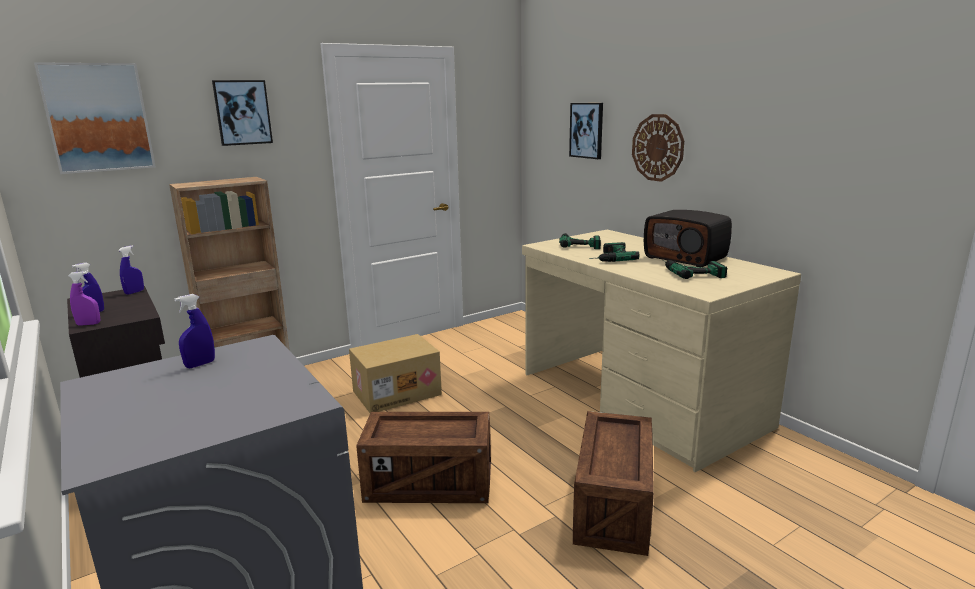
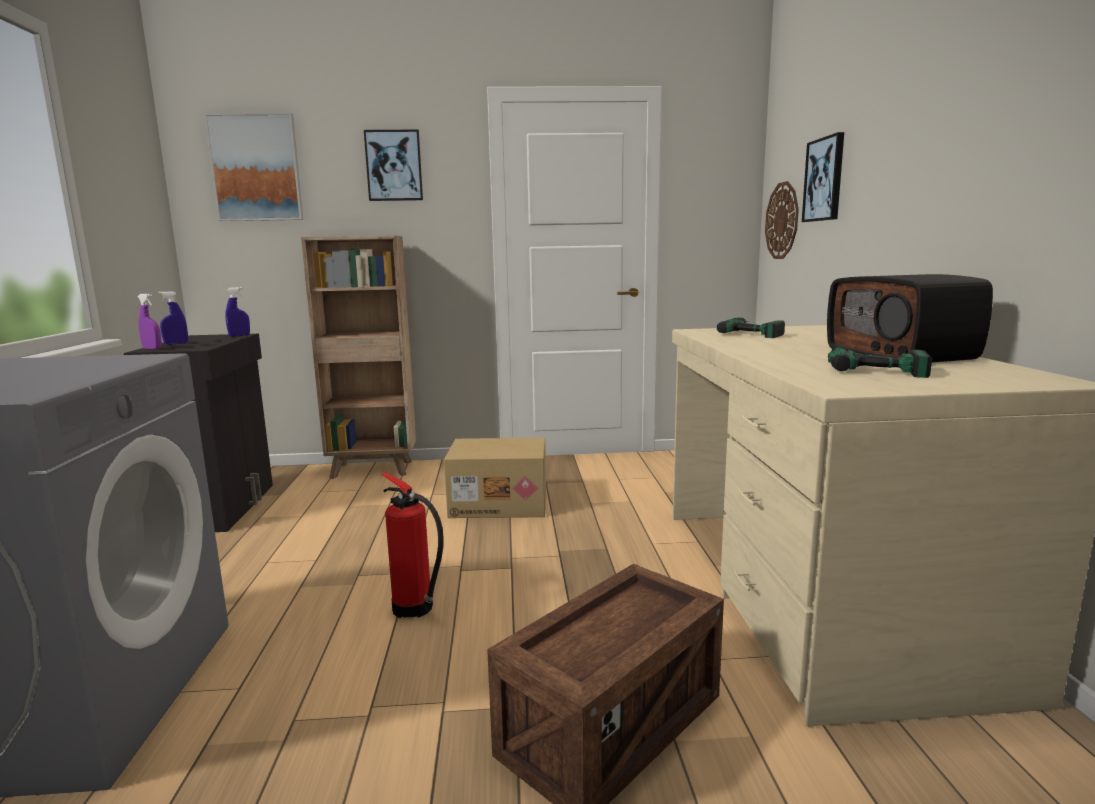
camera: 30 degrees right, 5 degrees down
(200, 364) = (64, 362): blue spray bottle -> none
(428, 484) = (415, 609): crate -> fire extinguisher
(608, 257) = (764, 345): power drill -> none
(658, 147) = (906, 184): wall clock -> wall clock (782, 221)

